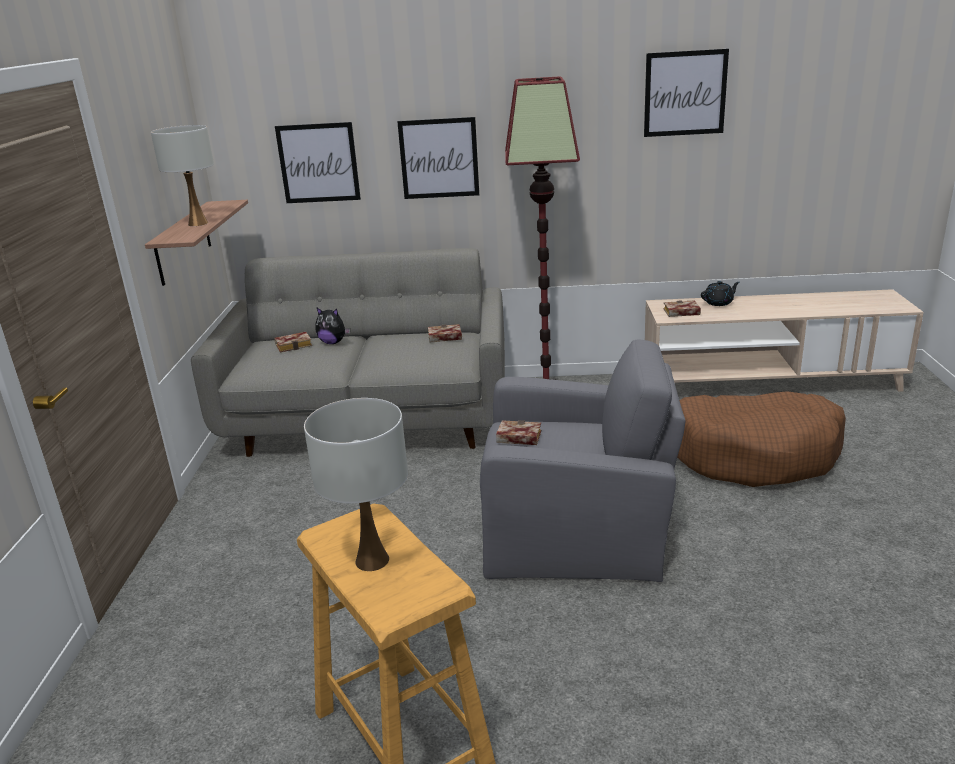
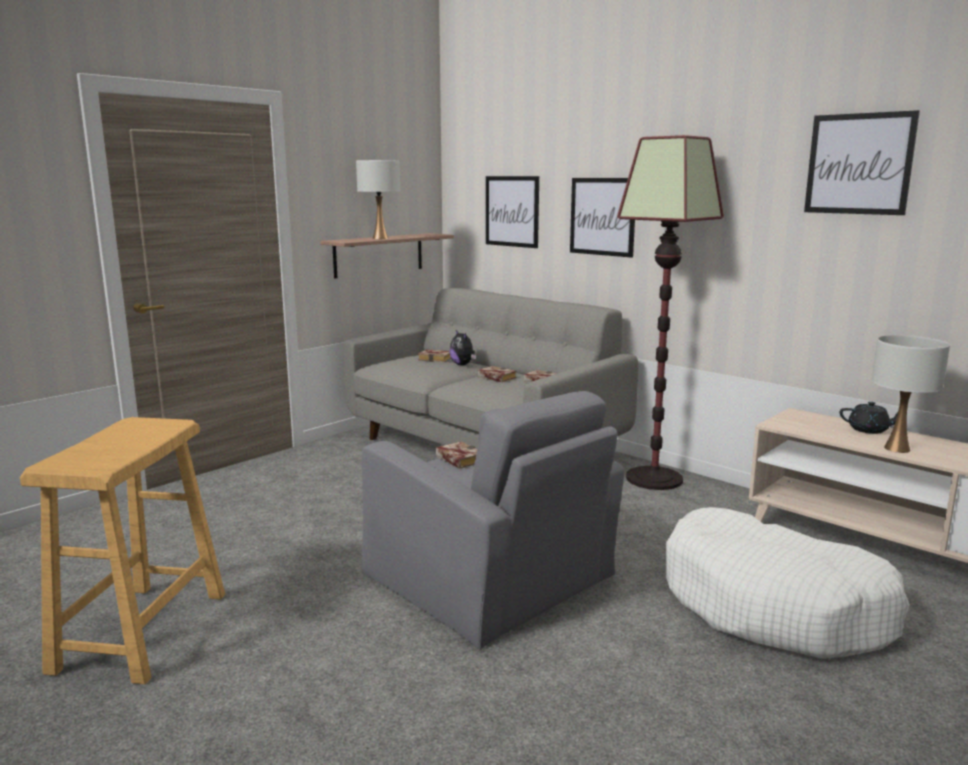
camera: 40 degrees right, 10 degrees down
(372, 560) = (115, 441): white table lamp -> white table lamp (896, 448)
(680, 313) = (801, 425): book -> book (495, 378)
(754, 454) = (774, 606): brown dog bed -> white dog bed

